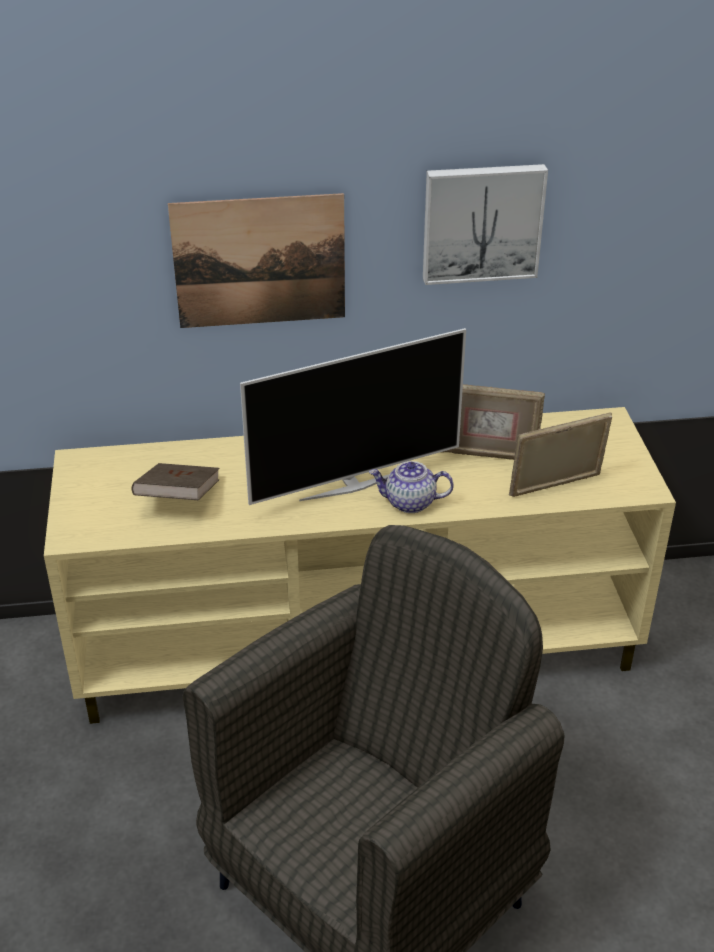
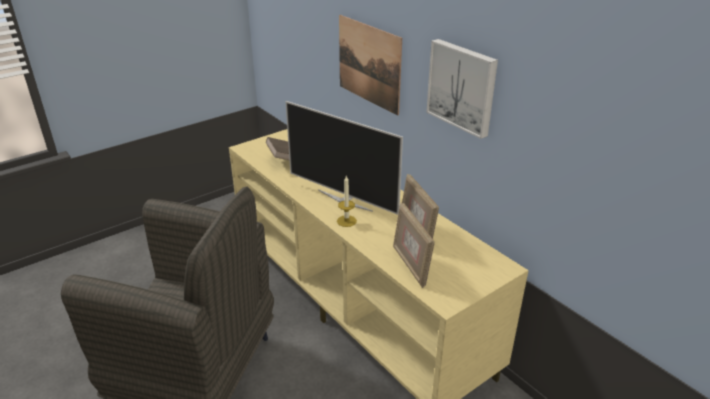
camera: 60 degrees right, 5 degrees down
(409, 503) = (346, 221): teapot -> candle
(556, 487) = (410, 266): picture frame -> picture frame turned 150 degrees counterclockwise

